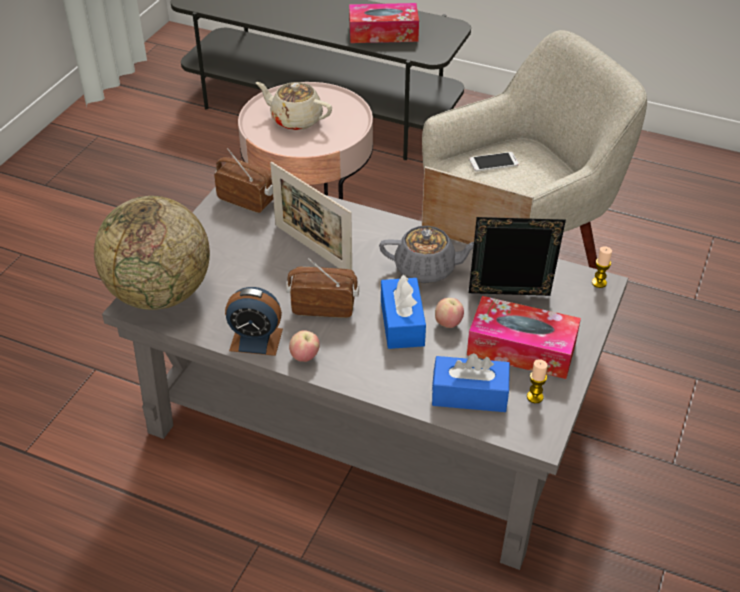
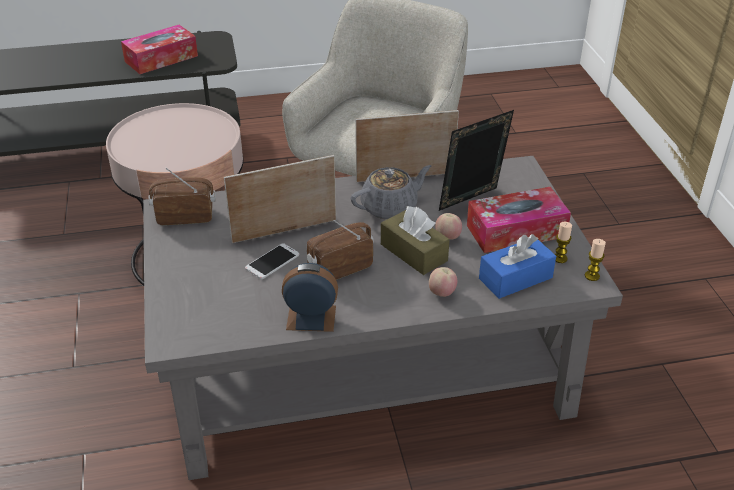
camera: 35 degrees left, 5 degrees down
(160, 293) = (185, 321): globe -> none
(256, 340) = (311, 317): alarm clock -> alarm clock turned 150 degrees counterclockwise
(295, 119) = (164, 141): beige teapot -> none
(305, 357) = (365, 311): apple -> apple (442, 293)
(312, 249) = (284, 231): picture frame -> picture frame turned 150 degrees clockwise
(402, 323) = (413, 252): blue tissue box -> brown tissue box
(493, 162) = (350, 119): phone -> phone (272, 261)
(599, 282) = (518, 166): candle -> candle (592, 276)

